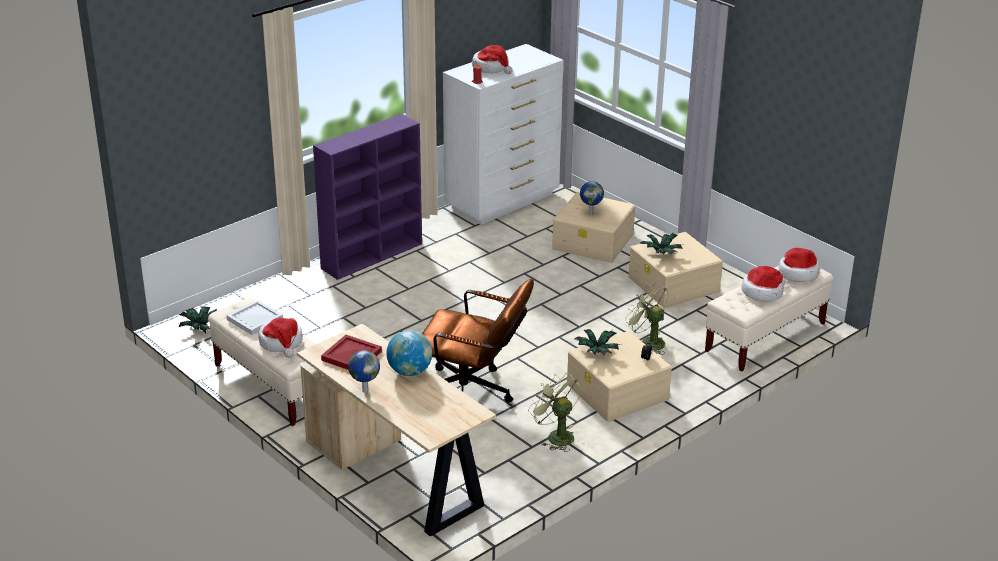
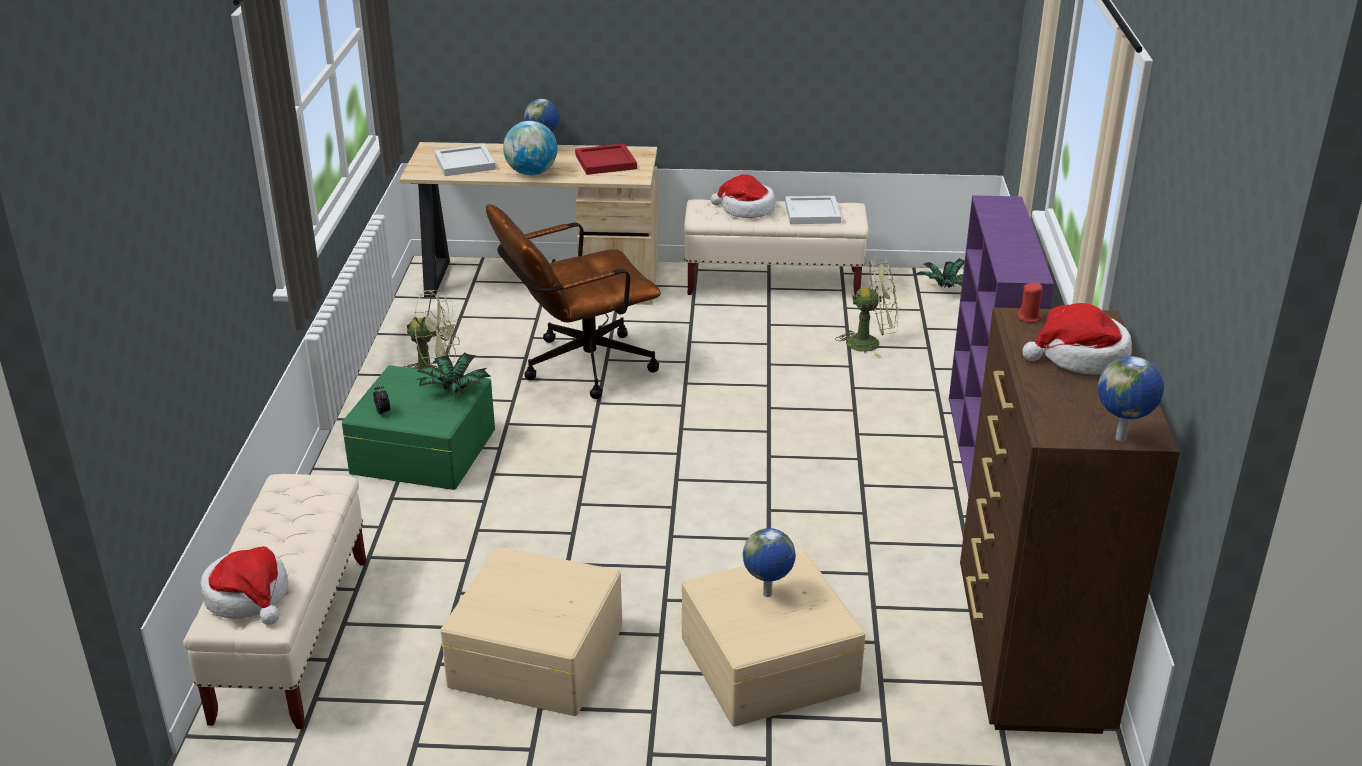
camera: 135 degrees right, 0 degrees up
(434, 405) = (466, 163): none -> white tray
(503, 201) = (1029, 655): white dresser -> brown dresser
(534, 51) = (1122, 439): none -> globe
(617, 392) = (422, 450): beige storage box -> green storage box
(647, 342) = (460, 532): green fan -> green fan (870, 343)
(660, 254) = (553, 579): potted plant -> none
(763, 292) = (281, 528): hat -> none

